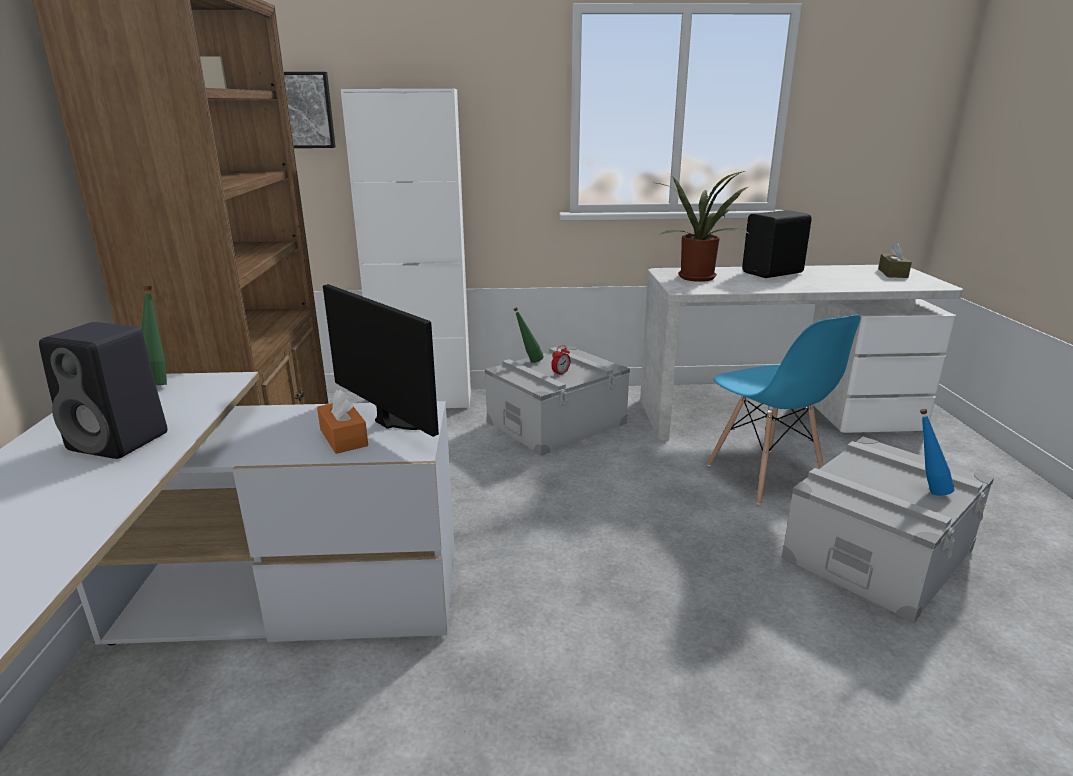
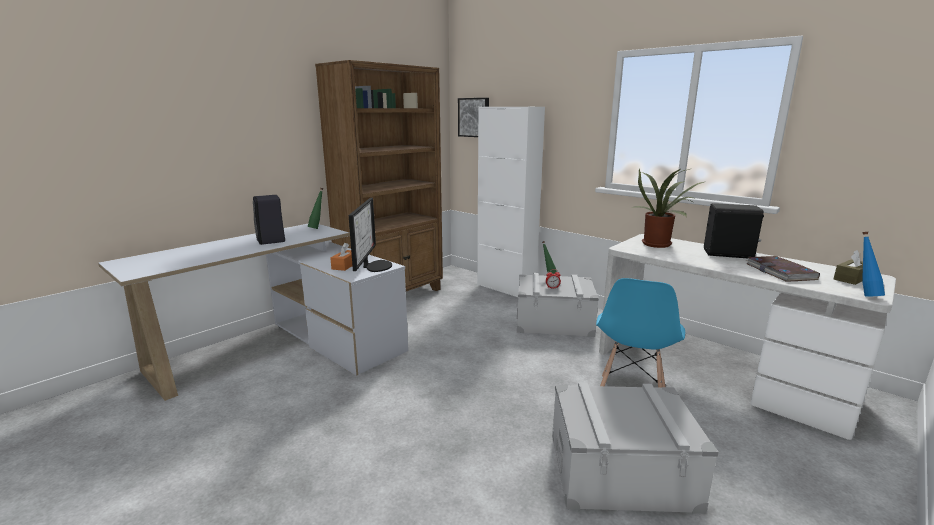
camera: 45 degrees right, 5 degrees down
(846, 280) = (781, 271): none -> book
(926, 490) = (639, 428): blue bottle -> blue bottle (864, 295)

